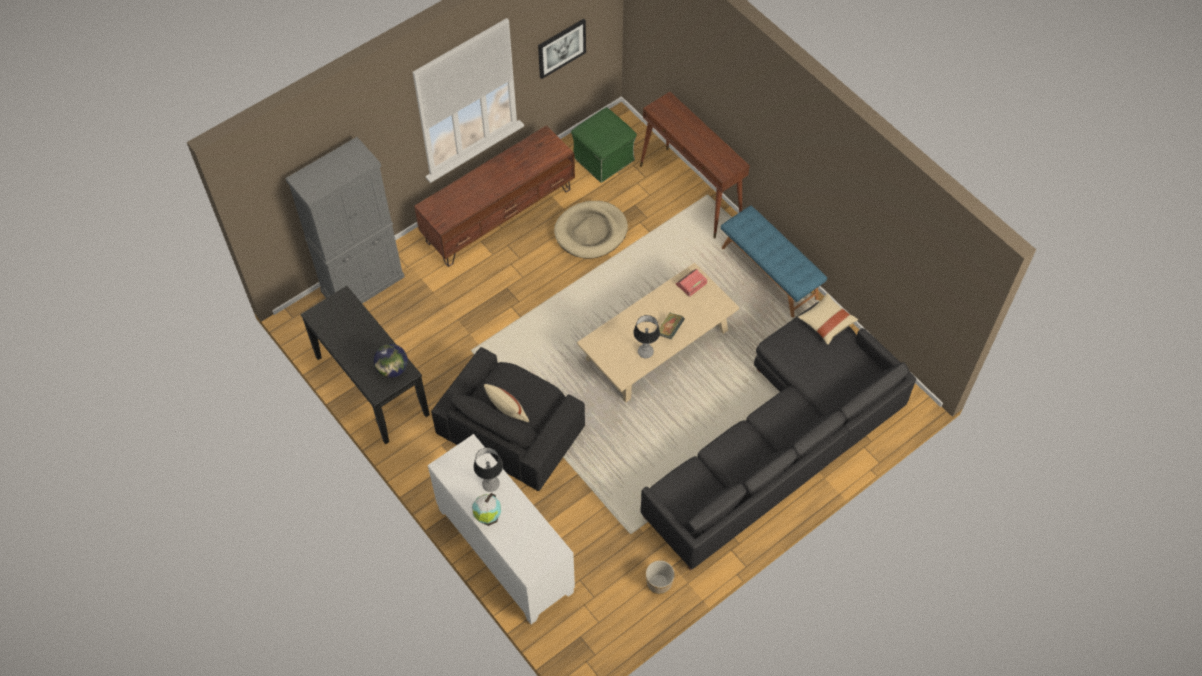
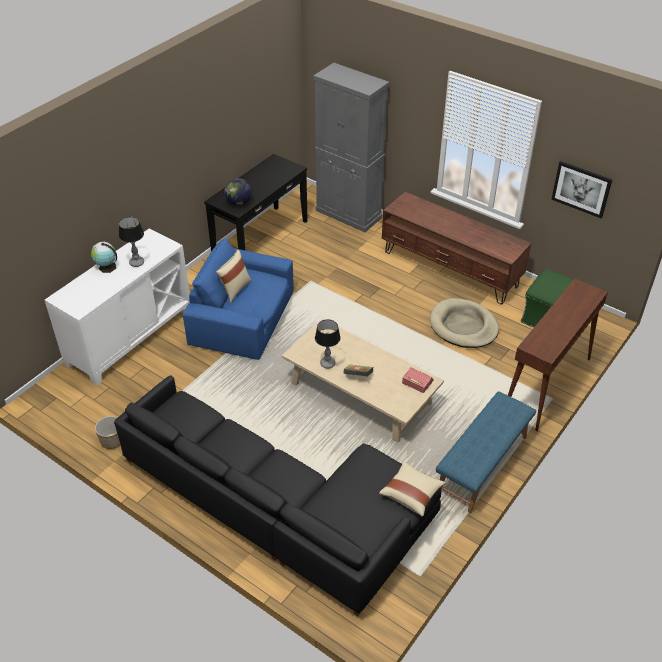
camera: 75 degrees right, 15 degrees down
(511, 429) = (243, 318): black armchair -> blue armchair

